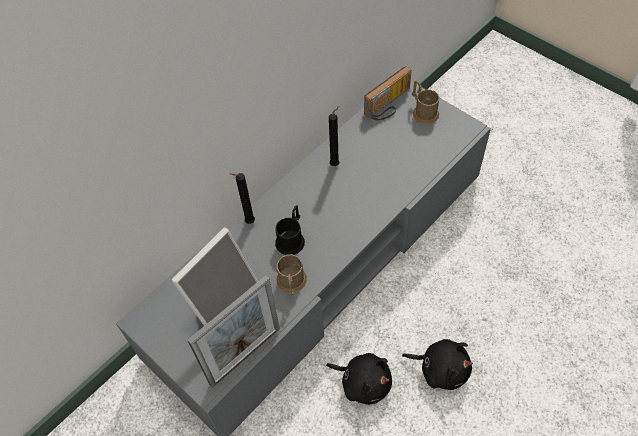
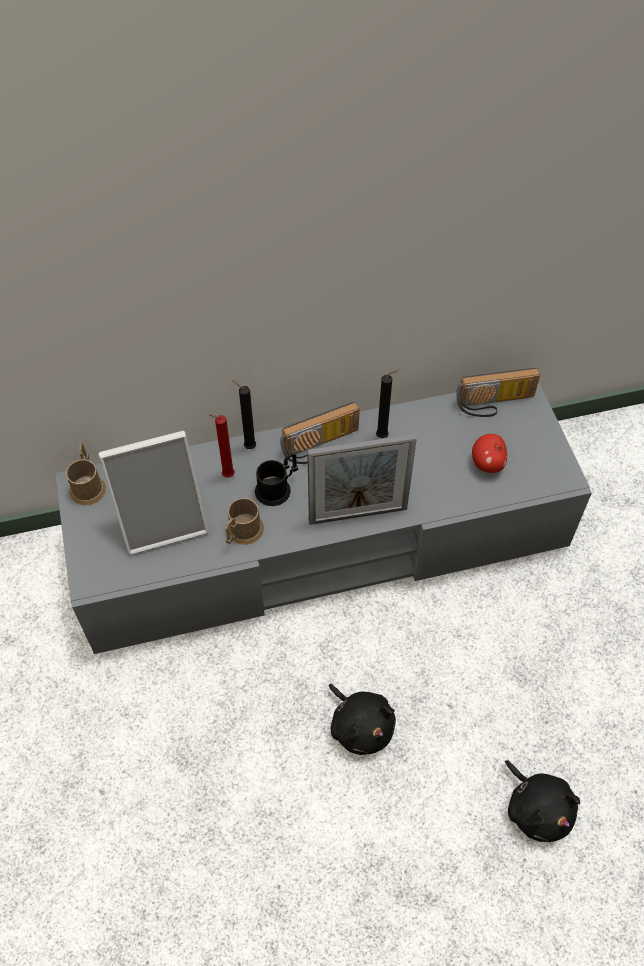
camera: 30 degrees right, 0 degrees up
(245, 356) = (144, 576): picture frame -> picture frame (358, 515)
(248, 251) = (226, 475): none -> red candle
(300, 193) = (321, 446): none -> radio
(363, 382) = (270, 687): black plush toy -> black plush toy (537, 808)
(415, 145) = (487, 464): none -> apple
(423, 111) = (527, 431): brown mug -> brown mug (88, 485)

